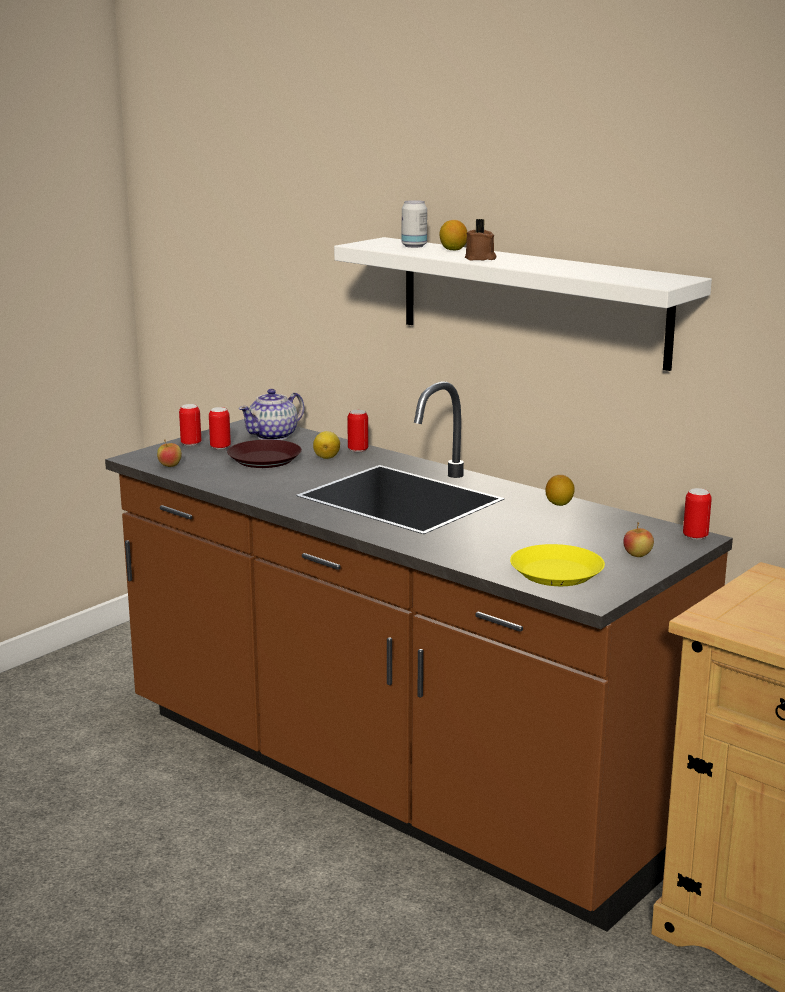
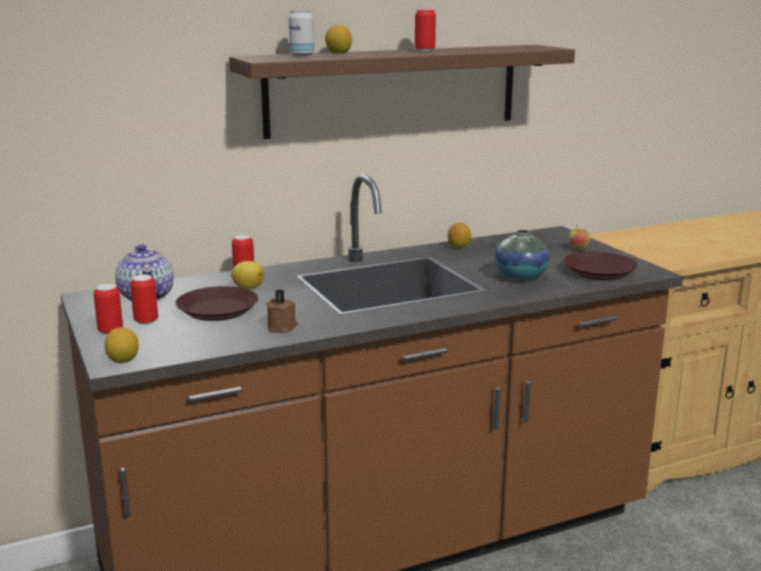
camera: 65 degrees left, 0 degrees up
(140, 459) = (123, 361): none -> lemon
(170, 466) = (172, 350): apple -> none
(480, 258) = (394, 53): brown candle -> brown candle (283, 327)
(487, 541) = (520, 277): none -> vase
(531, 301) = (393, 90): white shelf -> brown shelf
(556, 573) = (598, 271): yellow plate -> brown plate
(695, 537) = (554, 231): can -> can (424, 51)

